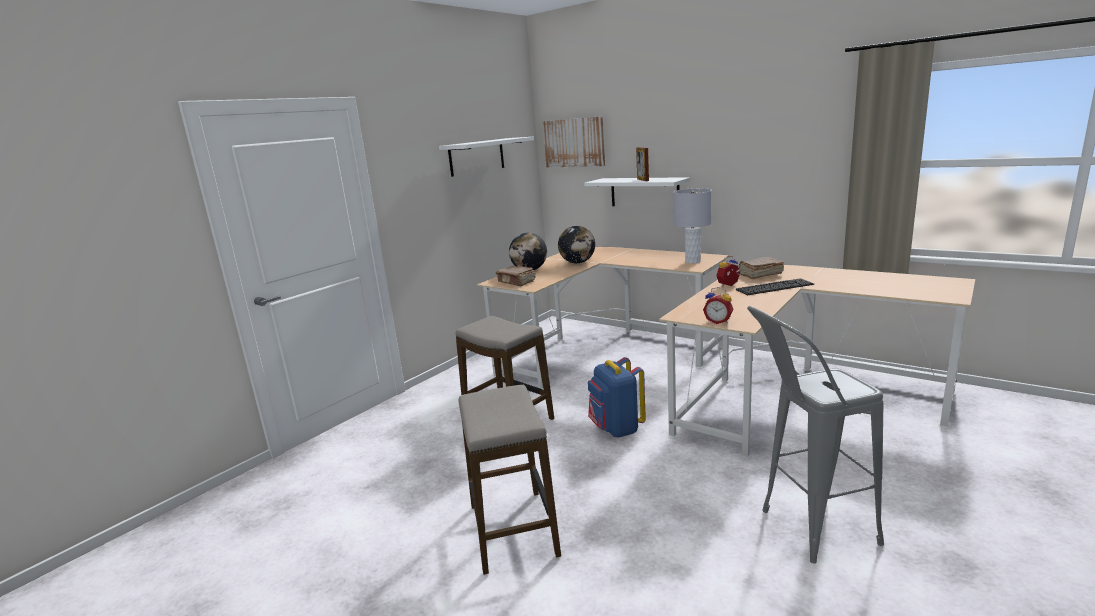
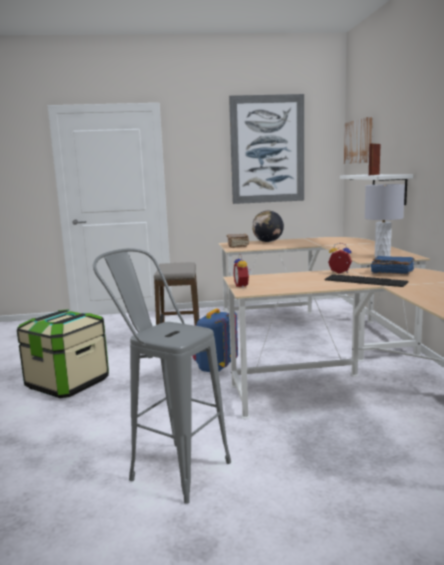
camera: 45 degrees right, 5 degrees down
(477, 157) = (267, 149): white shelf -> picture
(512, 530) = (68, 383): stool -> storage box
(577, 262) = (308, 243): globe -> none
(760, 275) = (391, 273): brown book -> blue book

